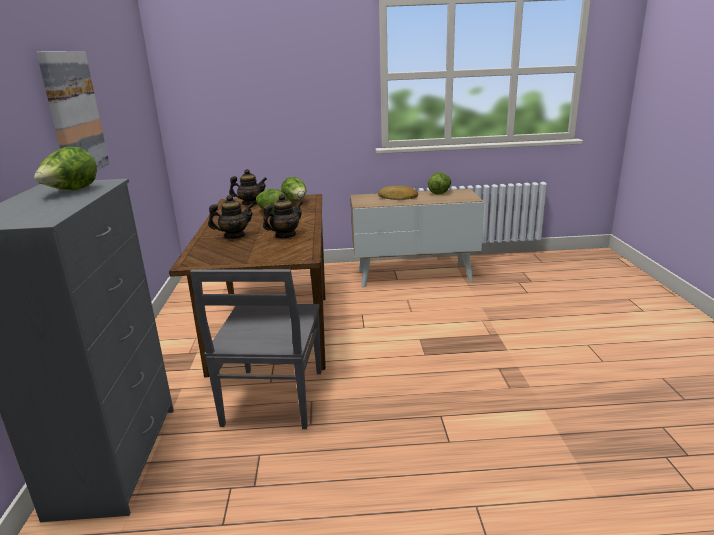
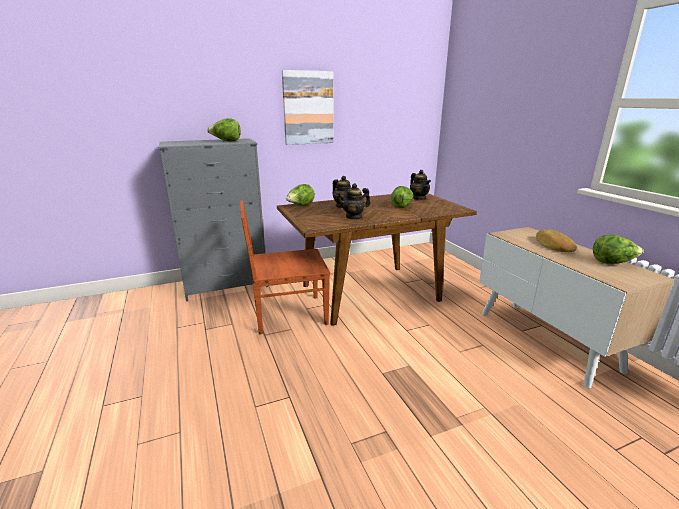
camera: 70 degrees right, 0 degrees up
(273, 399) = (288, 314): grey chair -> brown chair
(285, 235) = (354, 217): teapot -> teapot turned 120 degrees clockwise
(295, 202) = (440, 207): lettuce -> lettuce (300, 206)

